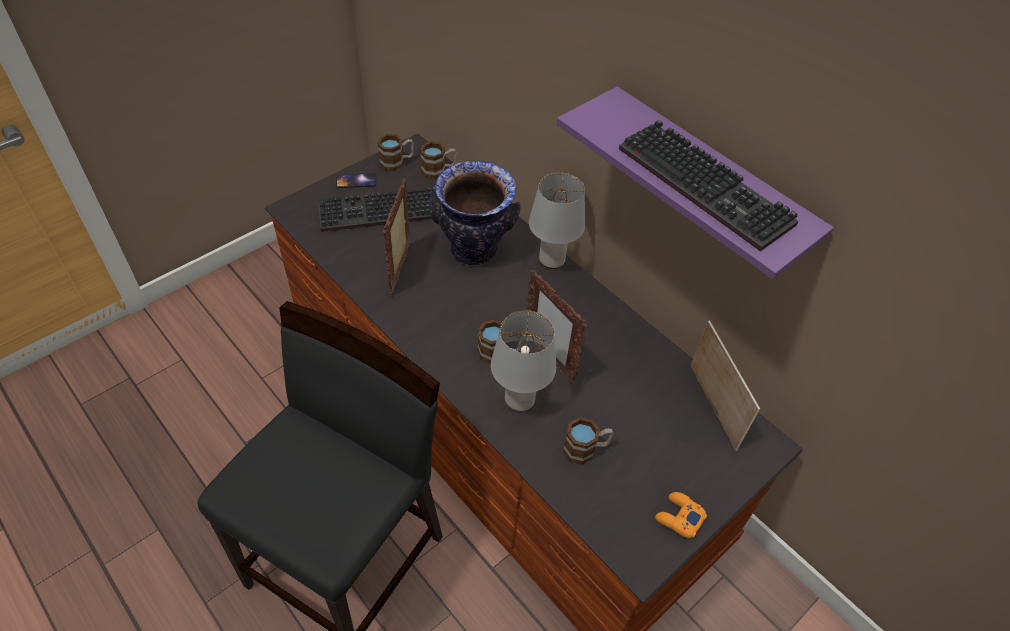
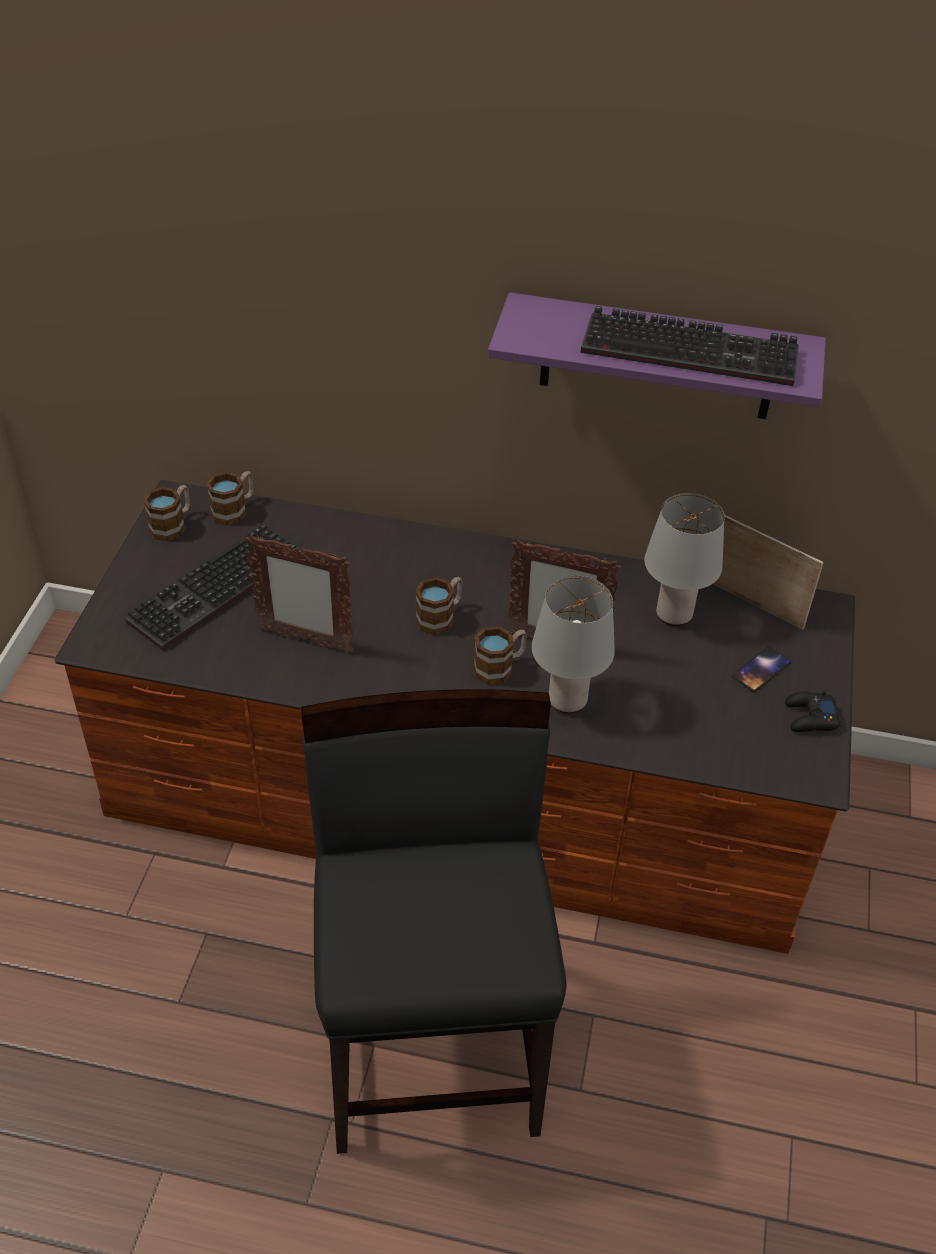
camera: 35 degrees left, 5 degrees down
(356, 181) = (144, 571): phone -> phone (761, 670)
(401, 269) = (305, 640): picture frame -> picture frame turned 45 degrees counterclockwise
(473, 251) = (367, 578): vase -> none
(551, 260) = (461, 544): grey table lamp -> grey table lamp (673, 615)
(586, 449) = (674, 708): mug -> mug (440, 616)
(679, 517) = (810, 717): orange game controller -> black game controller

